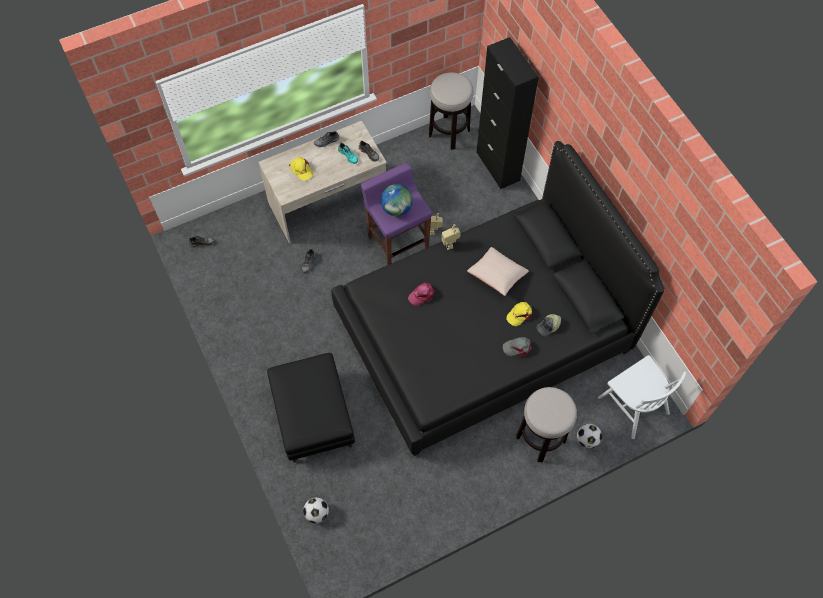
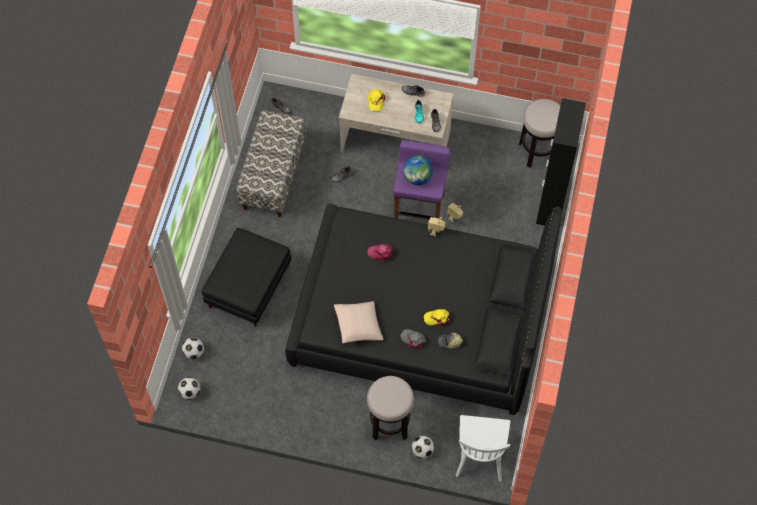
camera: 40 degrees right, 0 degrees up
(247, 304) = (273, 175): none -> bench
(346, 552) = (190, 392): none -> football
(497, 275) = (448, 279): beige pillow -> beige pillow (358, 326)

